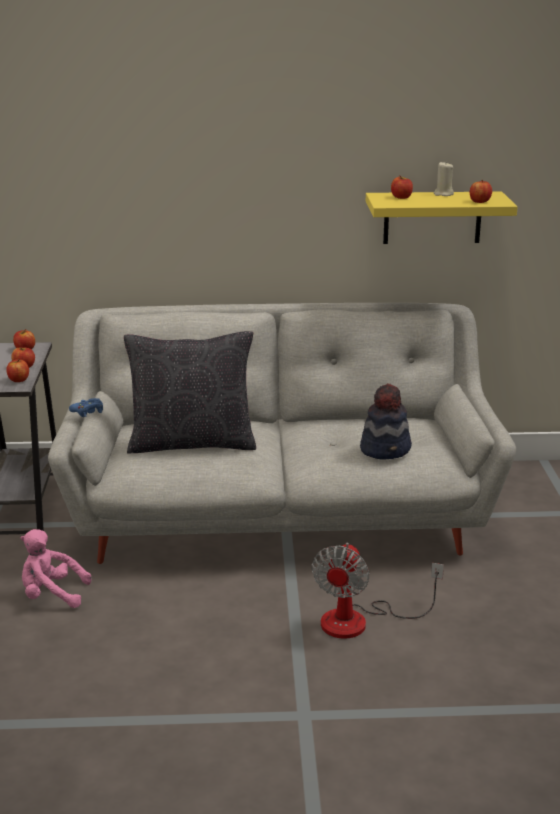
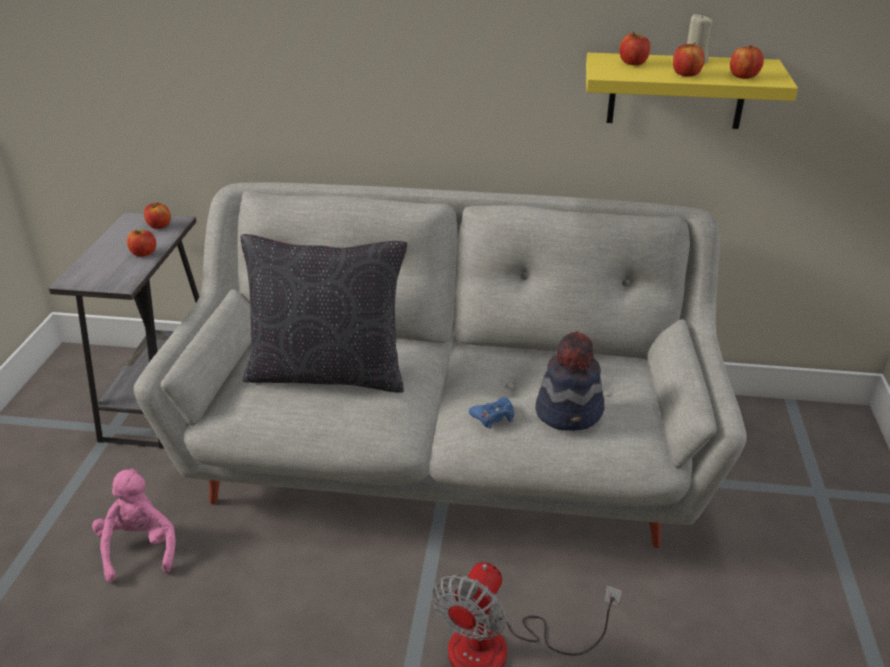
camera: 10 degrees right, 10 degrees up
(18, 380) = (126, 274): apple -> apple (686, 74)
(51, 595) = (139, 548): pink plush toy -> pink plush toy turned 60 degrees clockwise
(88, 412) = (203, 322): blue game controller -> blue game controller (493, 417)

